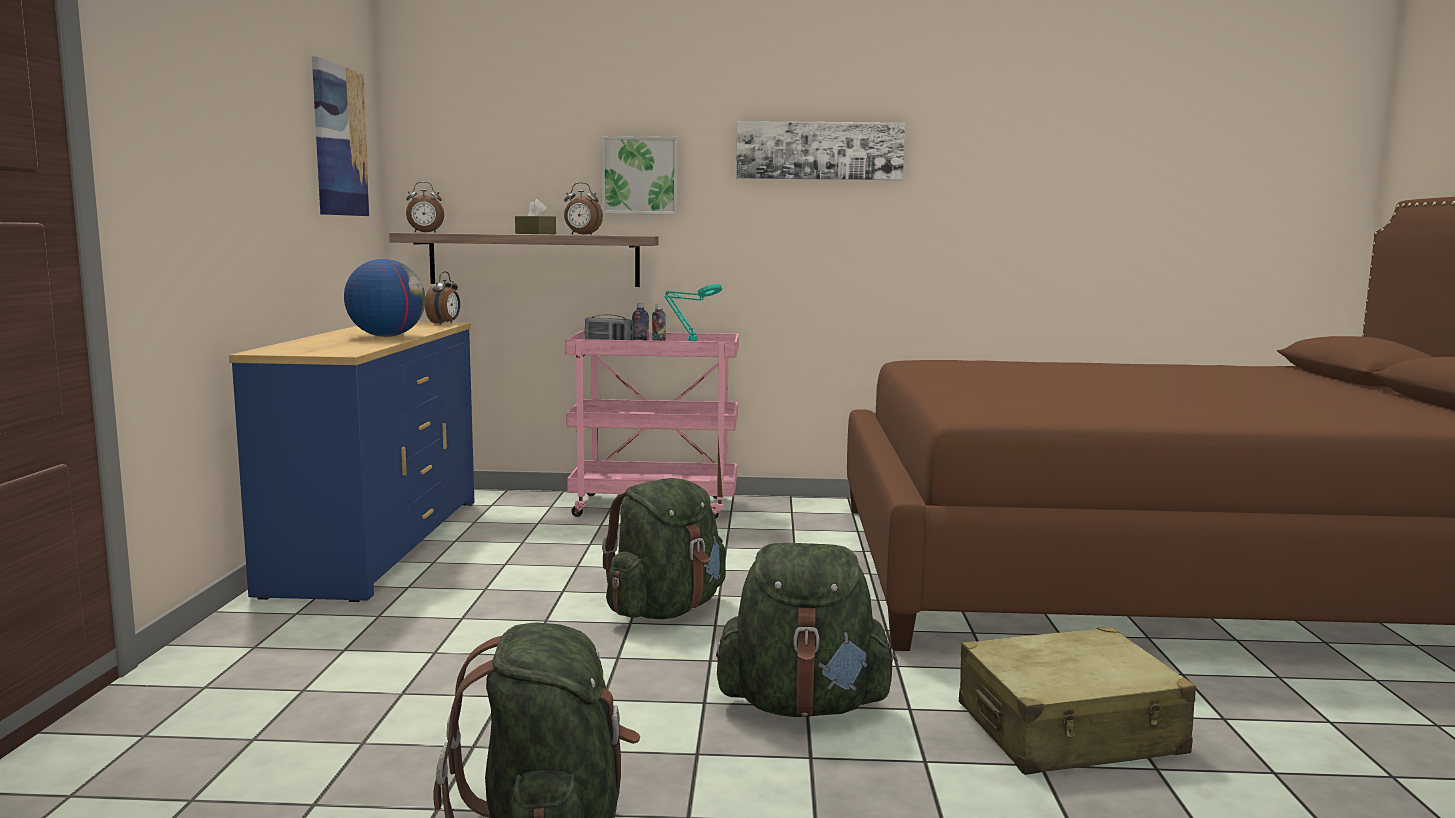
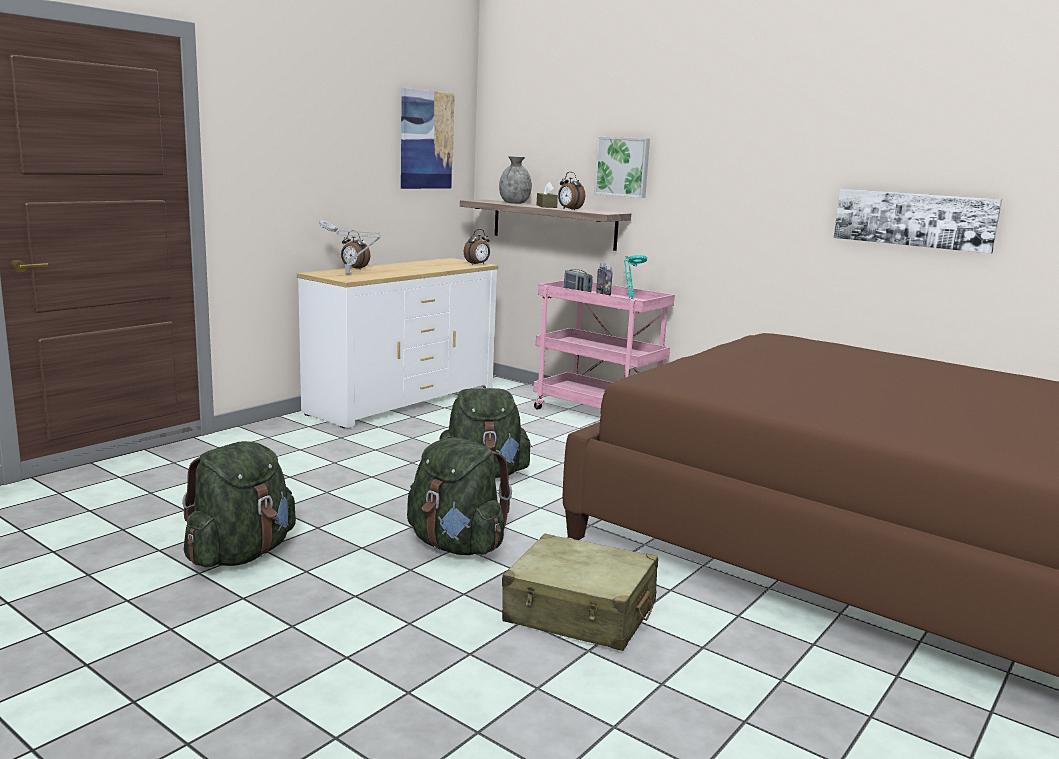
camera: 35 degrees right, 5 degrees up
(323, 348) = (350, 274): none -> grey table lamp
(377, 544) = (402, 400): blue dresser -> white dresser
(386, 336) = (410, 270): globe -> none
(425, 232) = (489, 200): alarm clock -> alarm clock (354, 269)
(477, 233) = (514, 203): none -> grey vase
(819, 151) = (751, 152): picture -> picture (914, 219)

